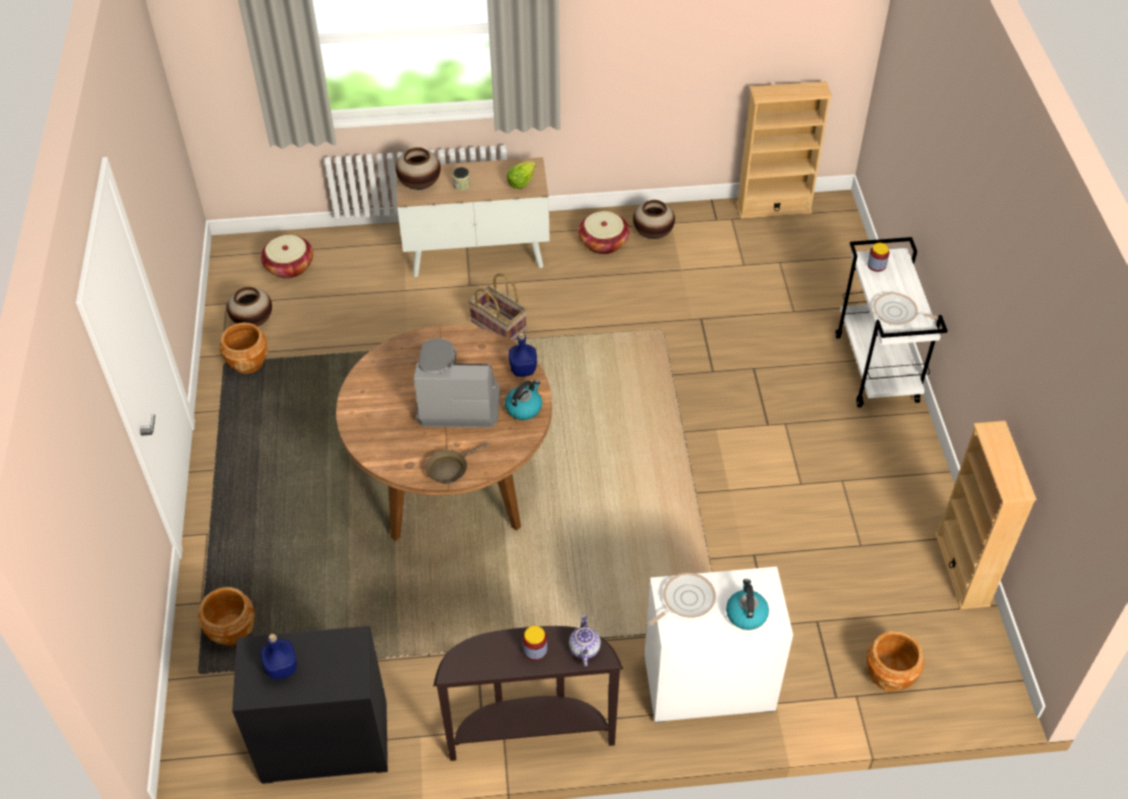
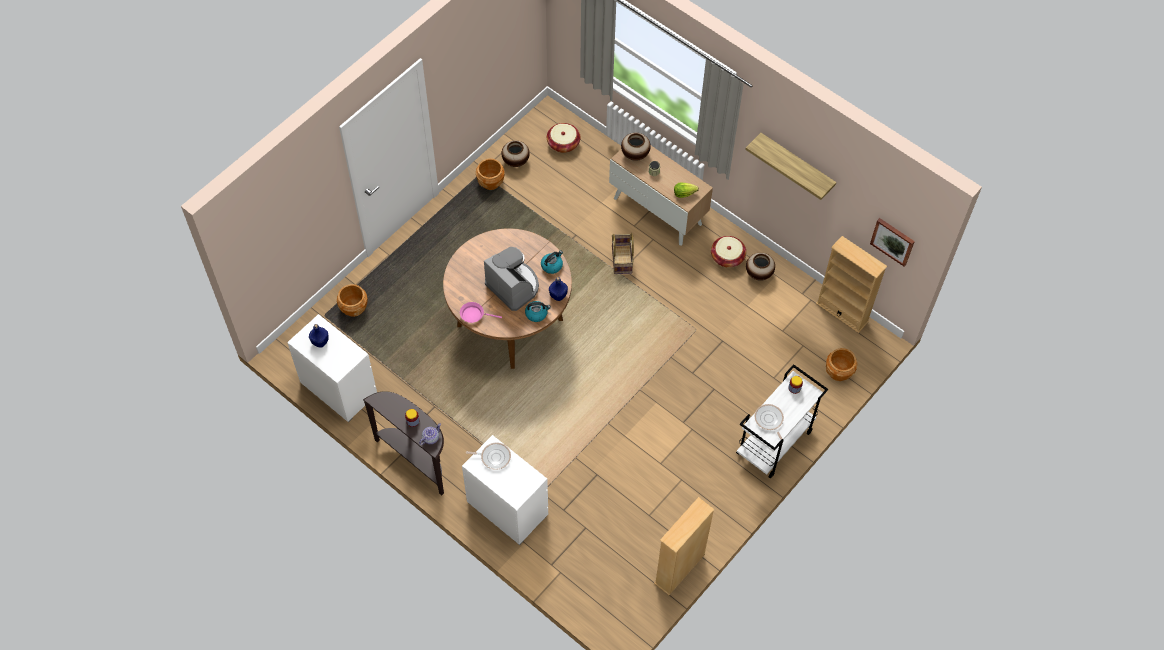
camera: 45 degrees right, 10 degrees up
(324, 743) = (338, 388): black dresser -> white dresser
(450, 469) = (474, 315): brown frying pan -> pink frying pan
(655, 25) = (796, 164): none -> shelf
(746, 614) = (509, 485): kettle -> kettle (552, 265)
(825, 36) = (893, 241): none -> picture
(889, 675) = (585, 578): brown planter -> brown planter (838, 372)

